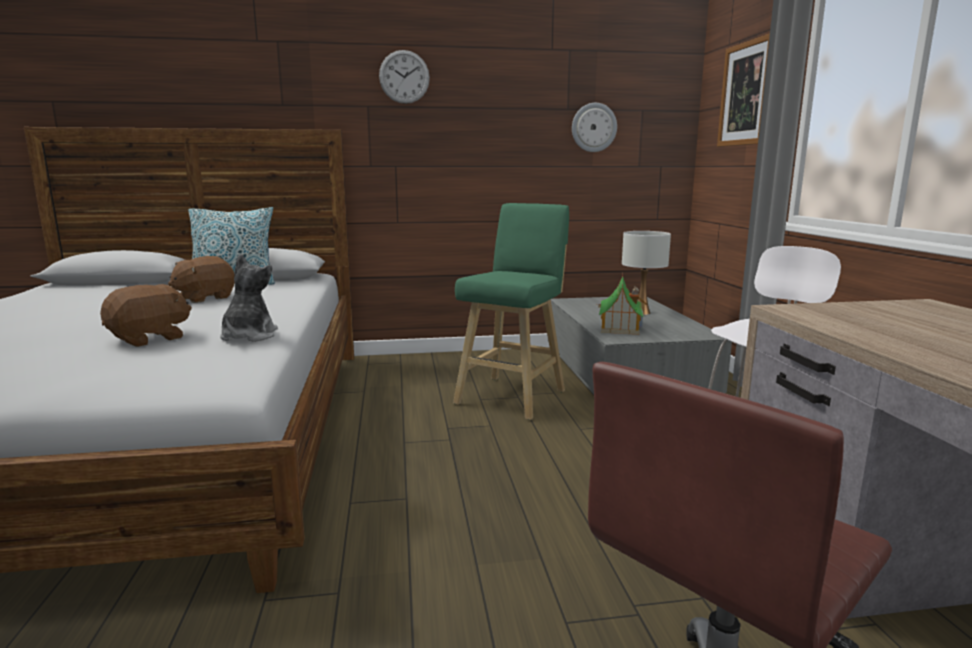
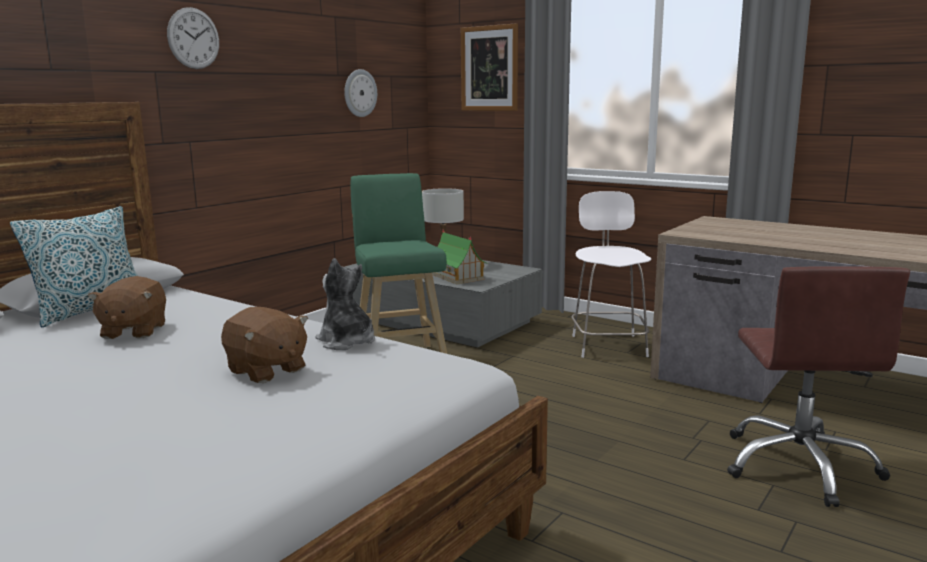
camera: 45 degrees left, 0 degrees up
(150, 339) = (266, 370): brown plush toy -> brown plush toy turned 135 degrees clockwise

